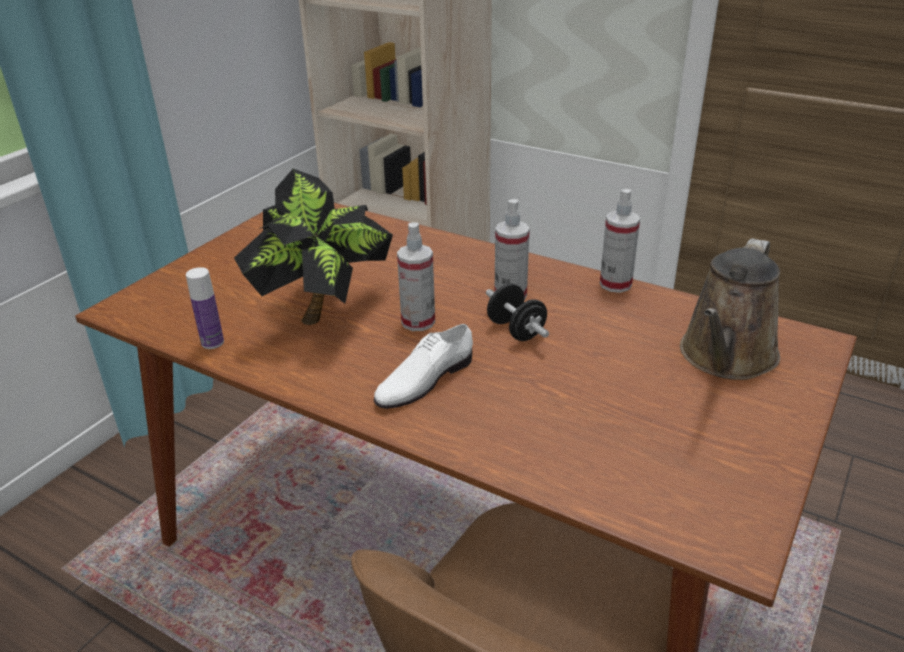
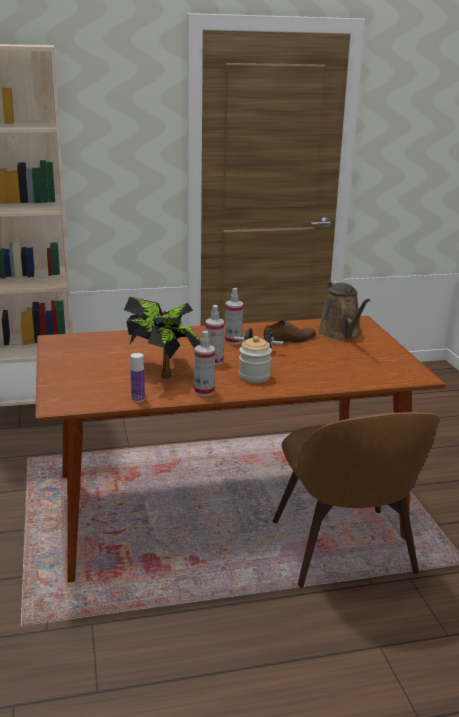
camera: 45 degrees left, 10 degrees down
(423, 379) = (254, 376): white shoe -> jar
(607, 330) = (290, 340): none -> brown shoe
(615, 284) = (266, 325): spray bottle -> spray bottle (204, 391)

